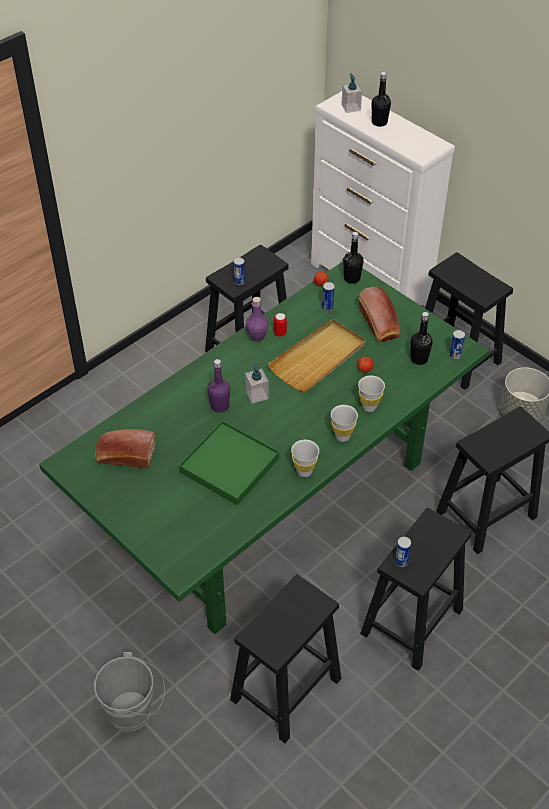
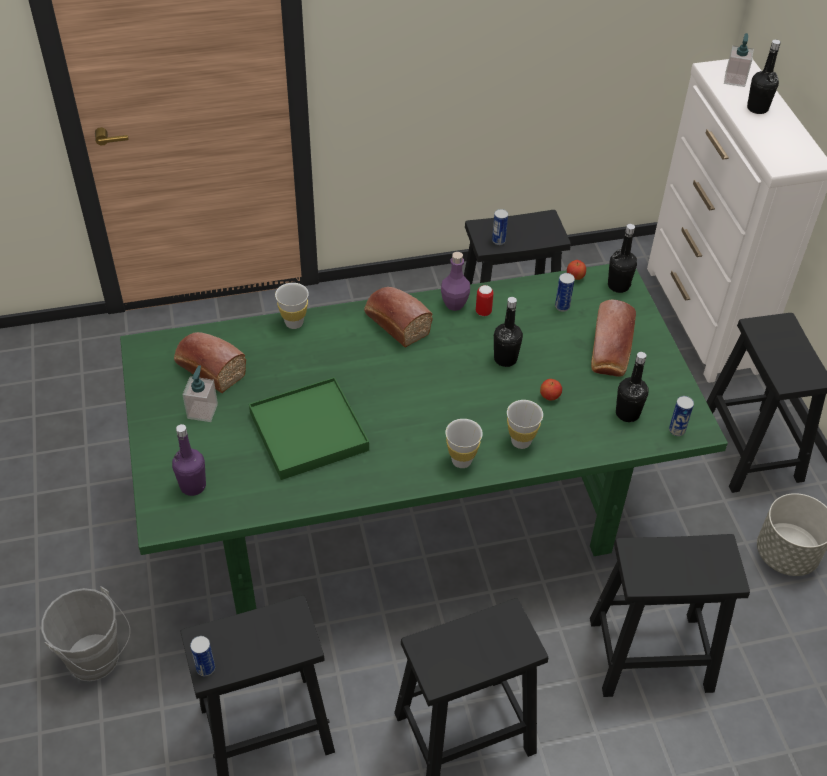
camera: 30 degrees right, 0 degrees up
(219, 406) = (351, 362): purple bottle -> purple bottle (193, 486)
(228, 366) = (395, 323): none -> bread
(257, 395) = (401, 368): soap dispenser -> soap dispenser (202, 411)
(304, 471) = (385, 479): white cup -> white cup (294, 323)
(318, 358) = (505, 359): beige tray -> black bottle
(401, 562) = (434, 646): can -> can (205, 668)

